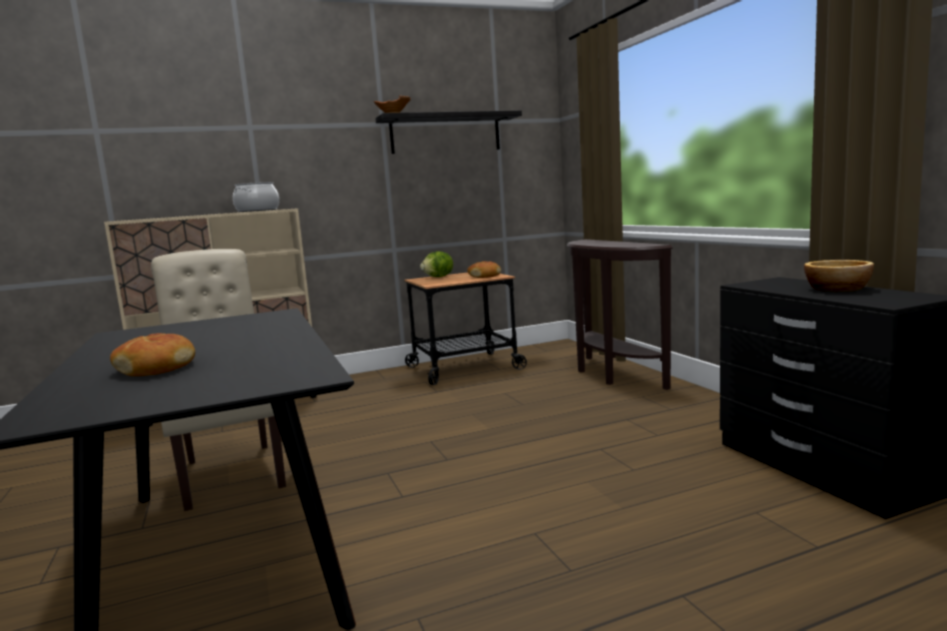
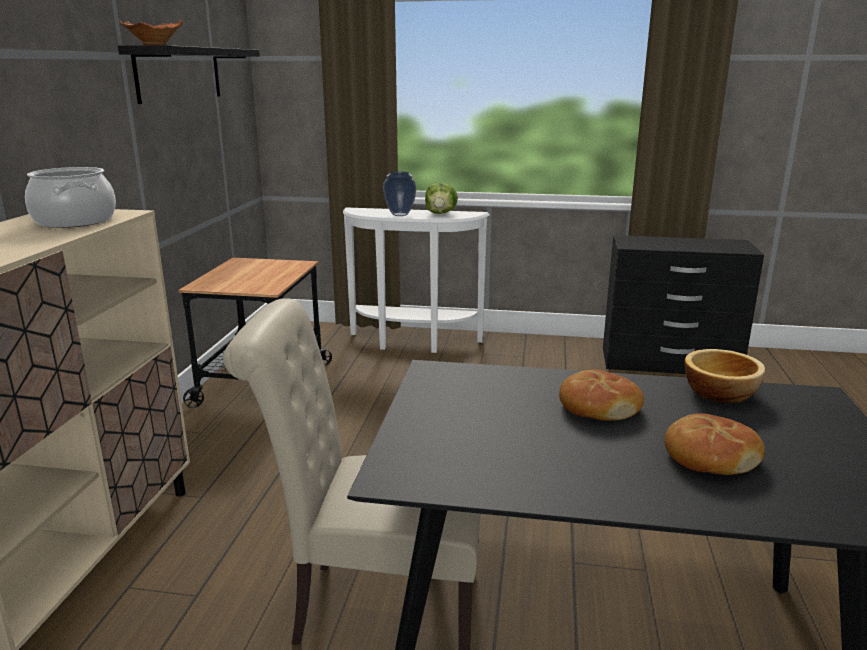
camera: 60 degrees left, 10 degrees up
(439, 277) = (220, 278): lettuce -> lettuce (440, 213)
(485, 276) = (279, 266): bread -> bread (598, 407)
(593, 243) = (399, 214): none -> vase
(611, 374) = (413, 343): brown console table -> white console table
(838, 289) = (685, 242): bowl -> bowl (719, 392)

